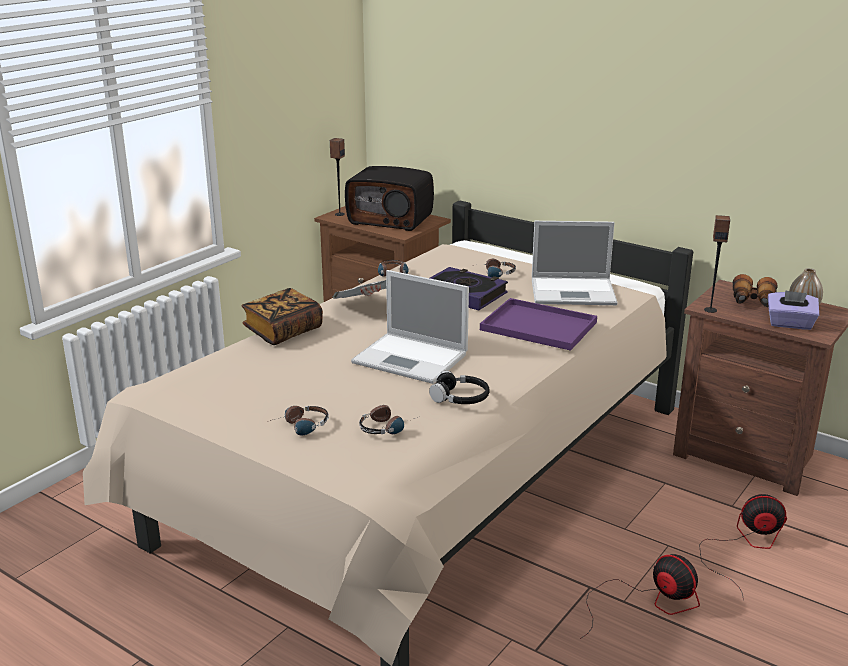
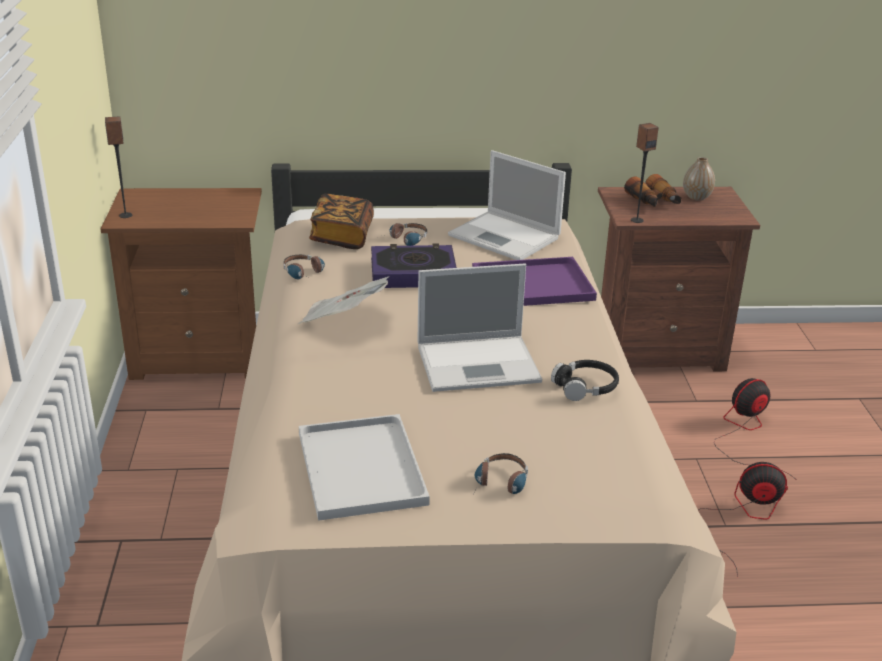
camera: 40 degrees left, 5 degrees up
(238, 384) = (359, 466): none -> white tray
(283, 331) = (299, 383): book -> book (342, 236)
(387, 427) = (574, 446): headphones -> none
(391, 219) = (198, 206): radio -> none
(574, 292) = (506, 237): laptop -> laptop turned 75 degrees clockwise
(790, 324) = (708, 214): purple tissue box -> none

